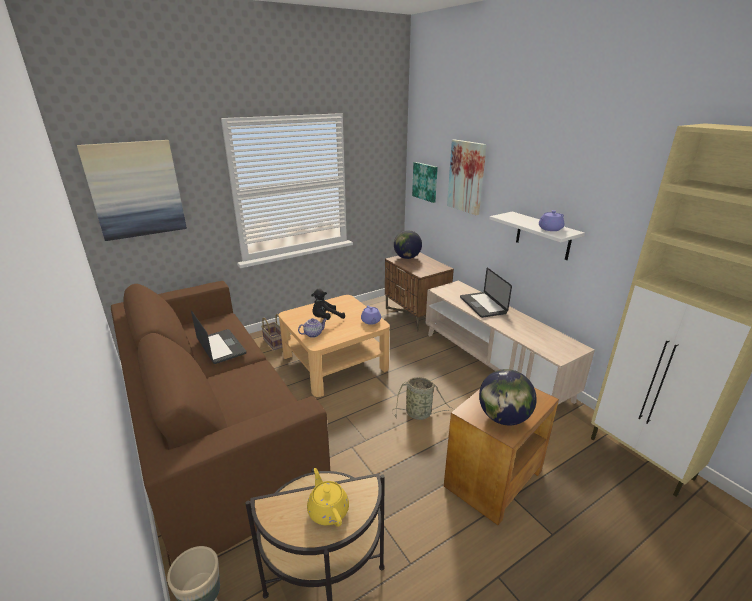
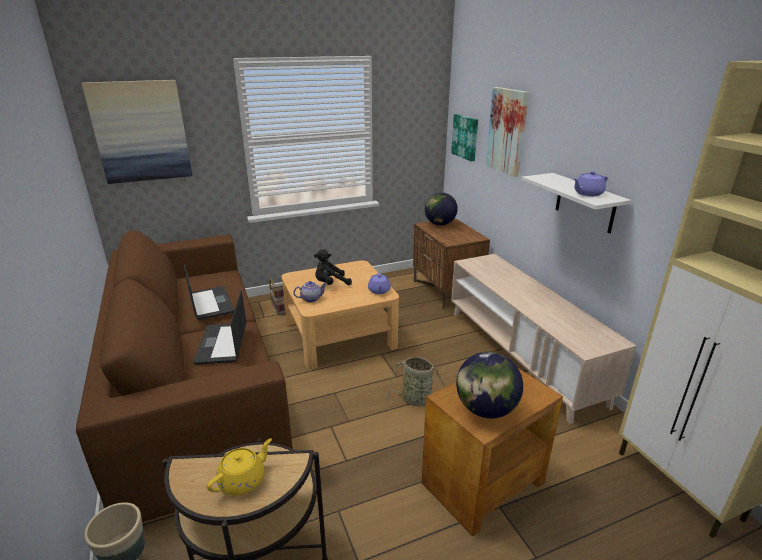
camera: 10 degrees right, 0 degrees up
(328, 510) = (243, 480): yellow teapot -> yellow teapot turned 60 degrees clockwise
(482, 305) = (513, 283): laptop -> laptop (222, 344)

